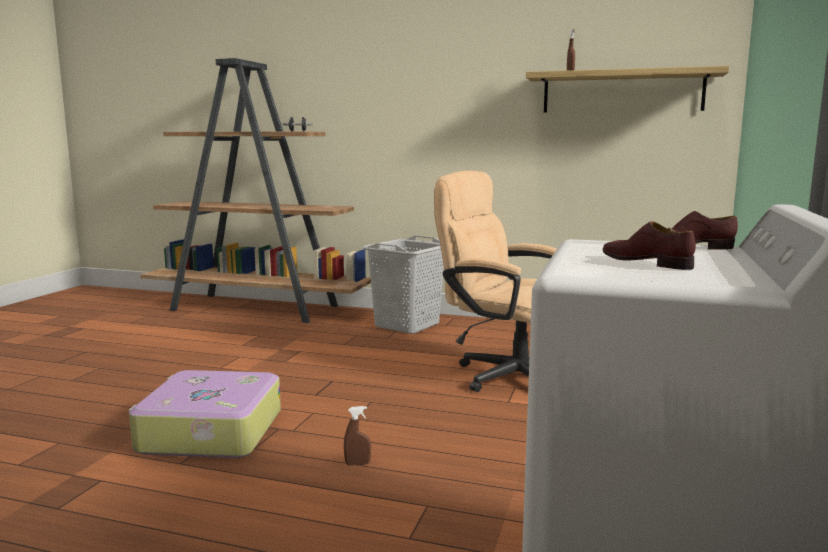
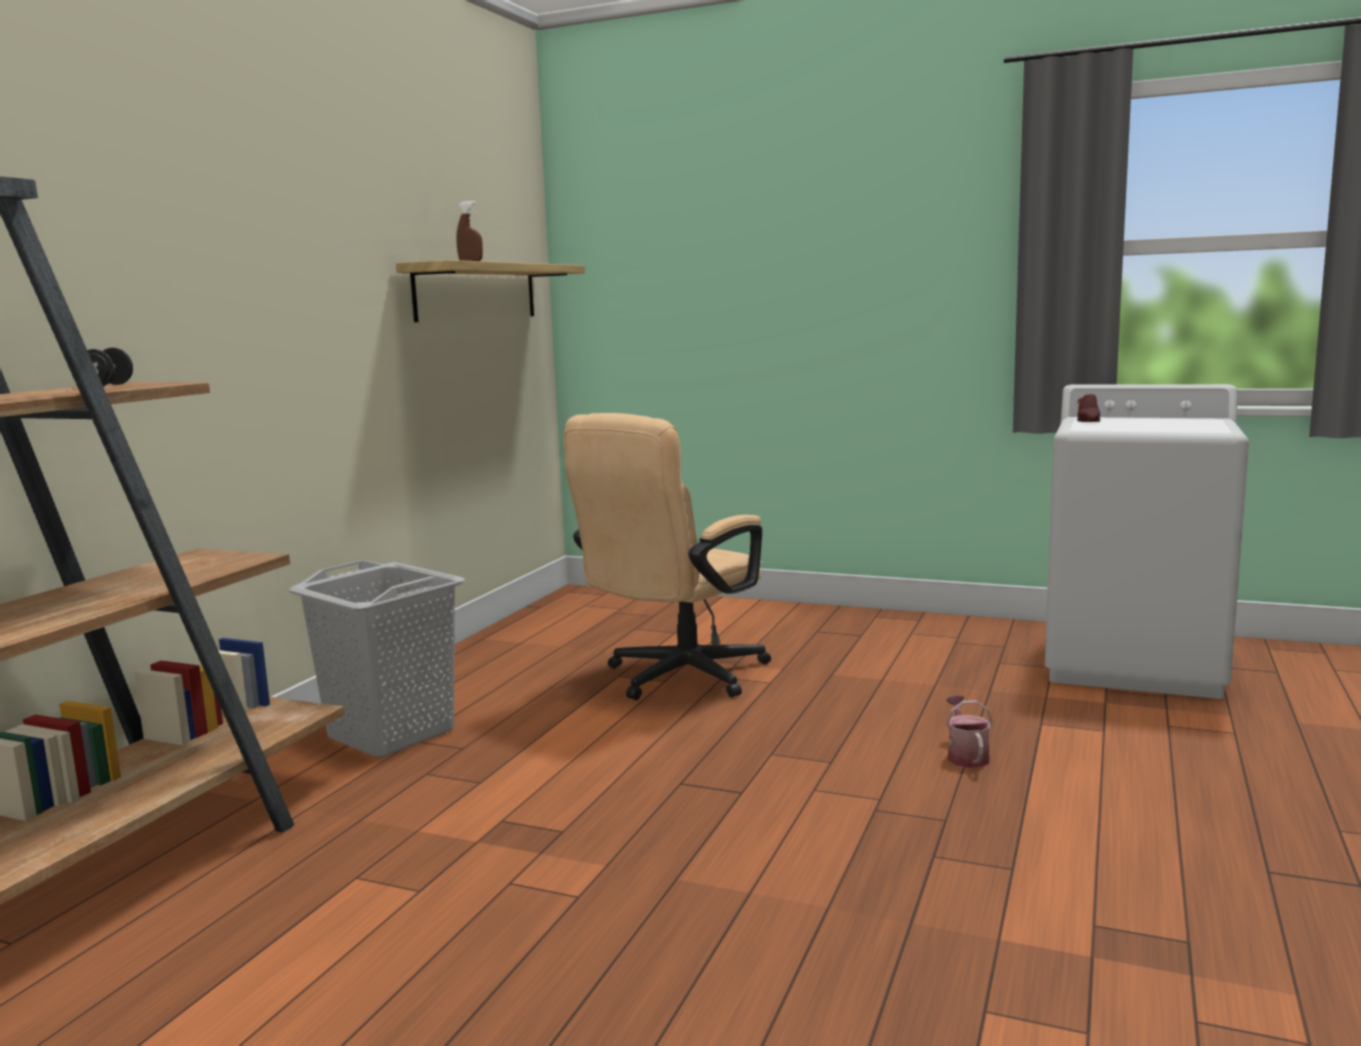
camera: 85 degrees left, 0 degrees up
(209, 432) = (900, 861): suitcase -> none
(357, 464) = (966, 755): brown spray bottle -> watering can
(646, 262) = (1164, 425): brown shoe -> none

